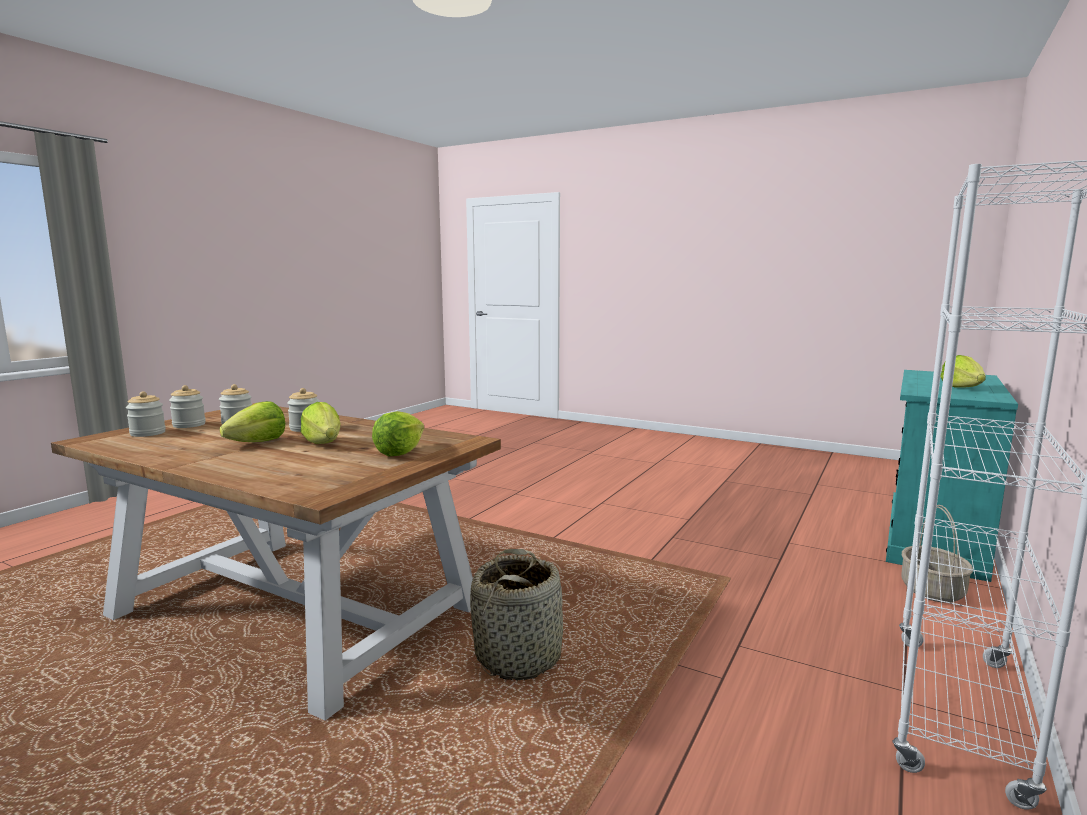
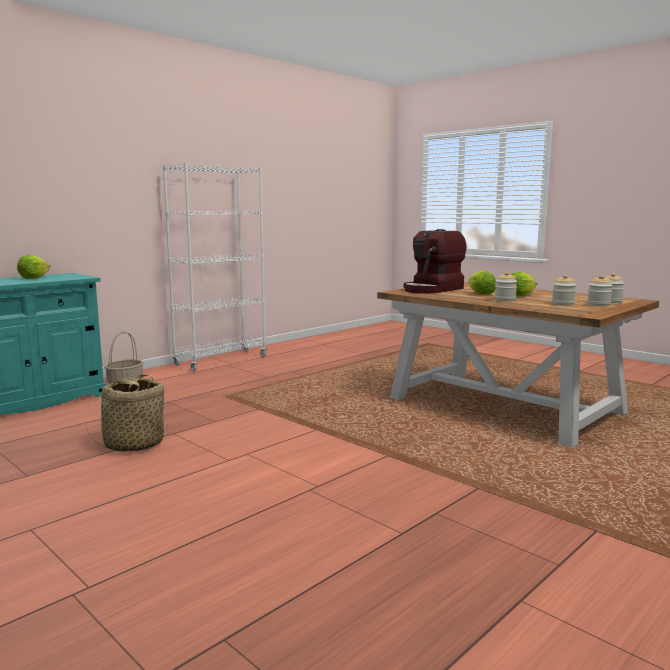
camera: 165 degrees left, 0 degrees up
(400, 452) = (433, 289): lettuce -> coffee machine
(519, 656) = (374, 382): basket -> basket (133, 444)

